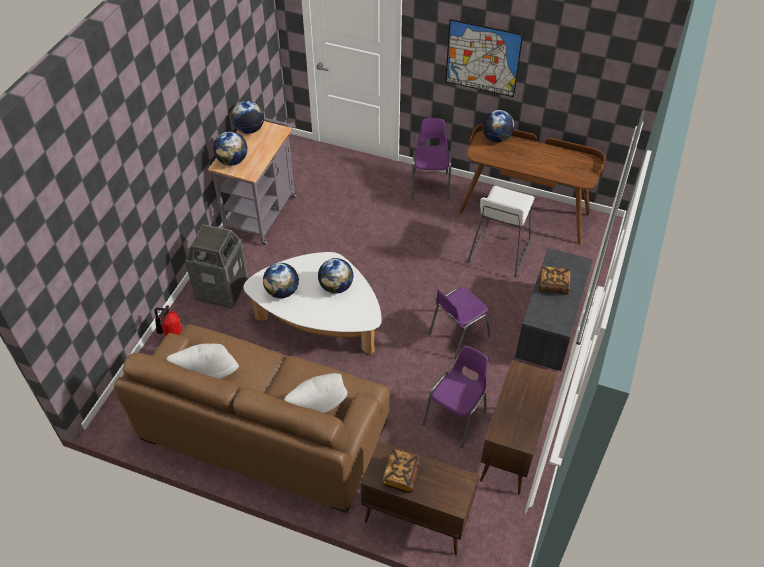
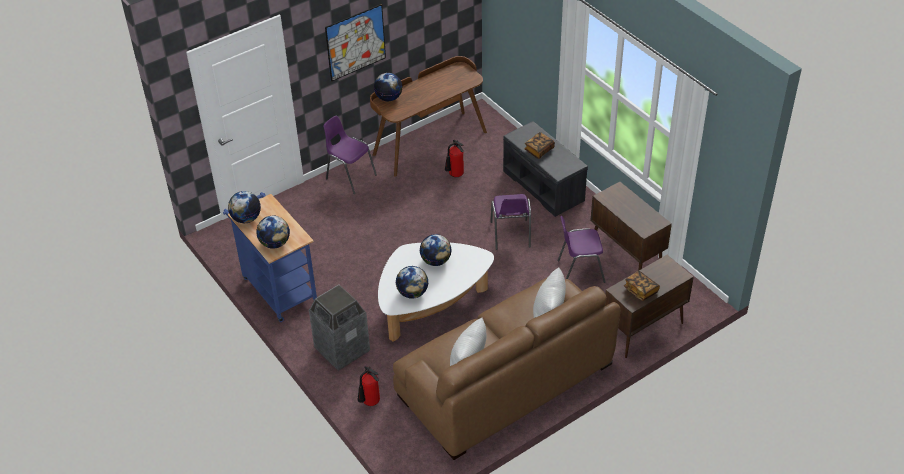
camera: 55 degrees left, 5 degrees down
(263, 211) = (277, 287): grey cart -> blue cart
(456, 417) = (579, 271): purple chair -> purple chair turned 75 degrees counterclockwise
(499, 252) = (455, 175): white stool -> fire extinguisher

